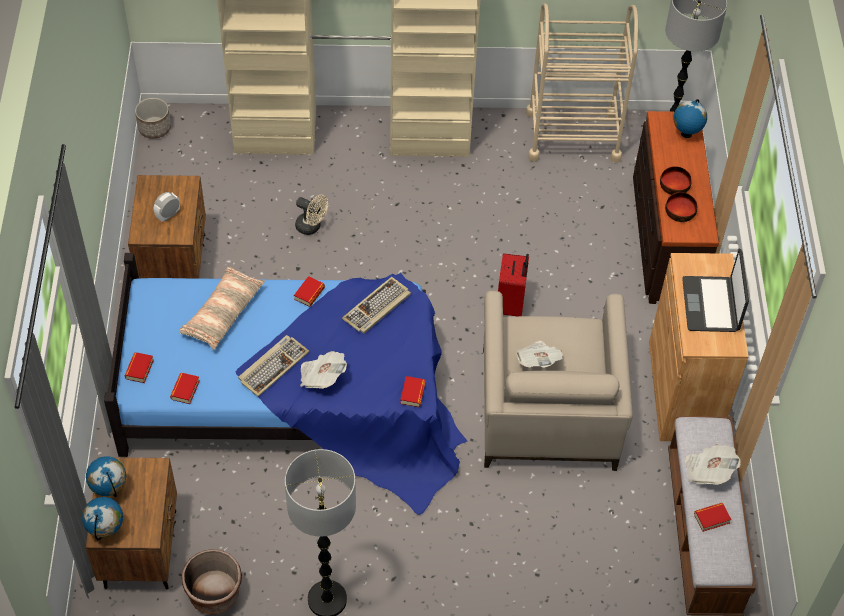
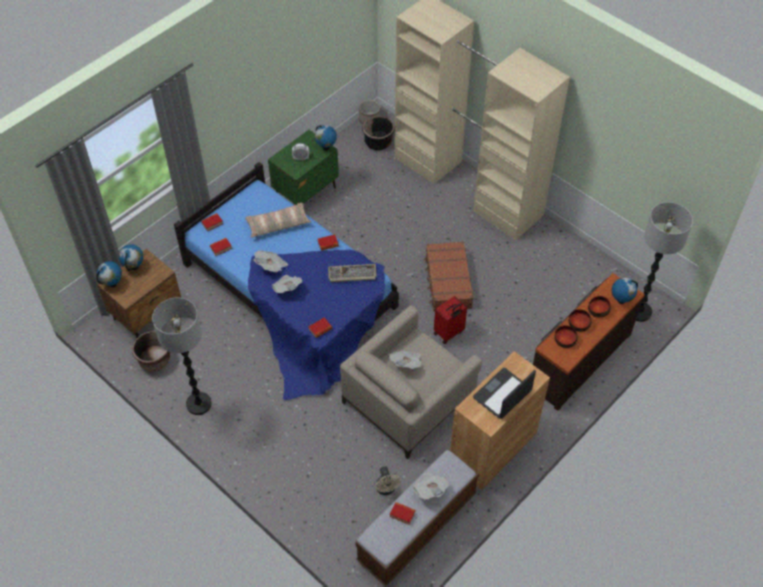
camera: 45 degrees right, 0 degrees up
(174, 263) = (306, 192): brown nightstand -> green nightstand
(185, 183) = (326, 147): none -> globe
(195, 148) = (378, 142): none -> black planter
(273, 366) = (271, 266): keyboard -> newspaper
(312, 227) = (391, 220): beige fan -> beige fan (386, 489)
(448, 252) = (447, 282): none -> brown suitcase
(572, 135) = (588, 268): beige cart -> none
(676, 158) = (598, 309): none -> bowl

